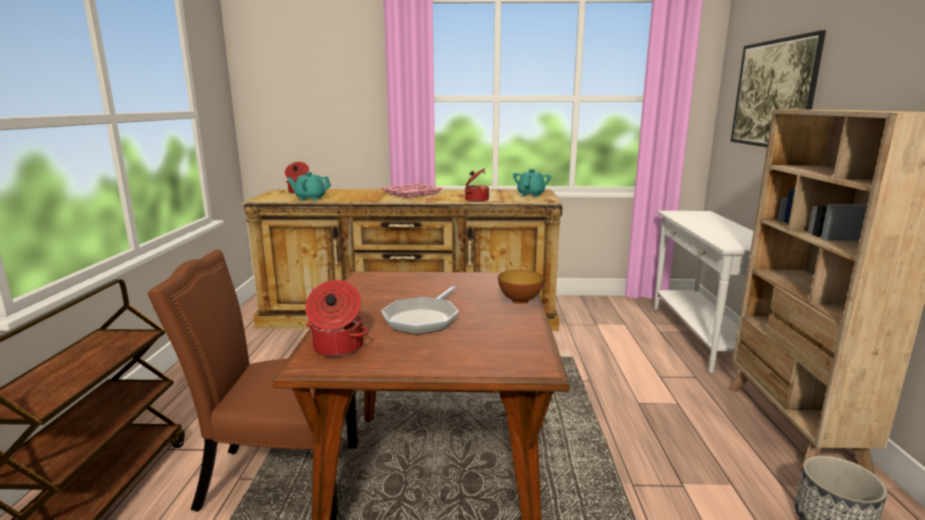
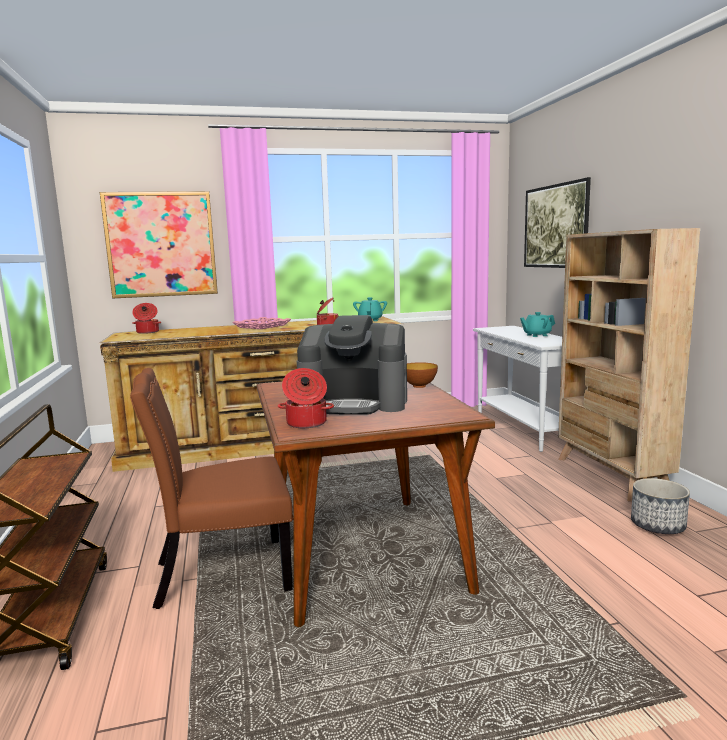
camera: 15 degrees left, 5 degrees down
(310, 198) = (168, 335): turquoise teapot -> turquoise teapot (536, 335)
(322, 101) = (161, 244): none -> picture
(423, 319) = (355, 402): frying pan -> coffee machine

